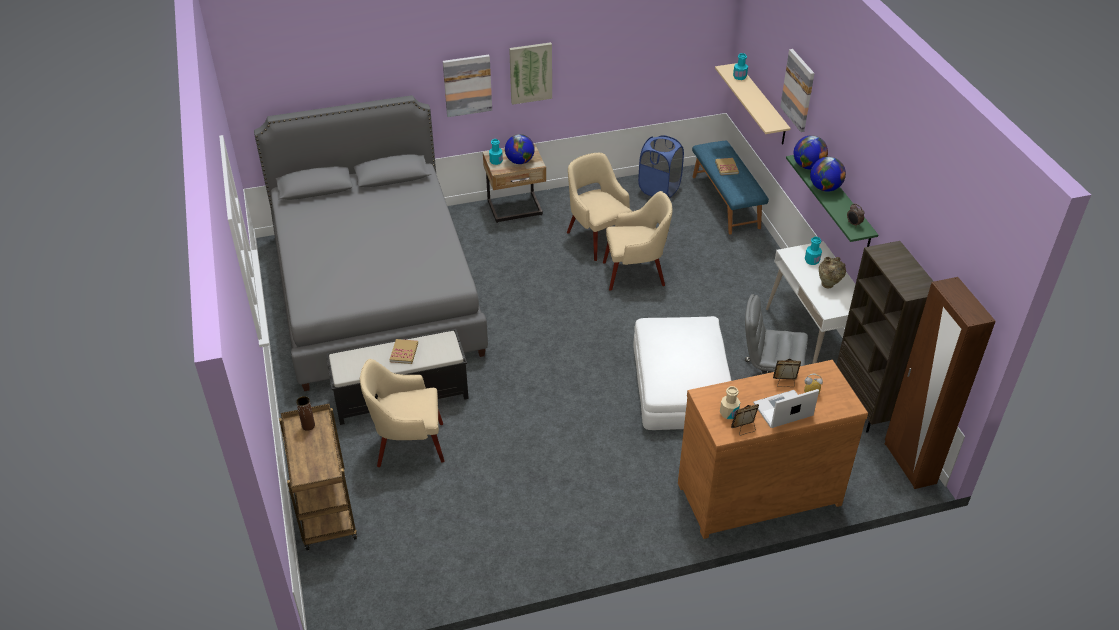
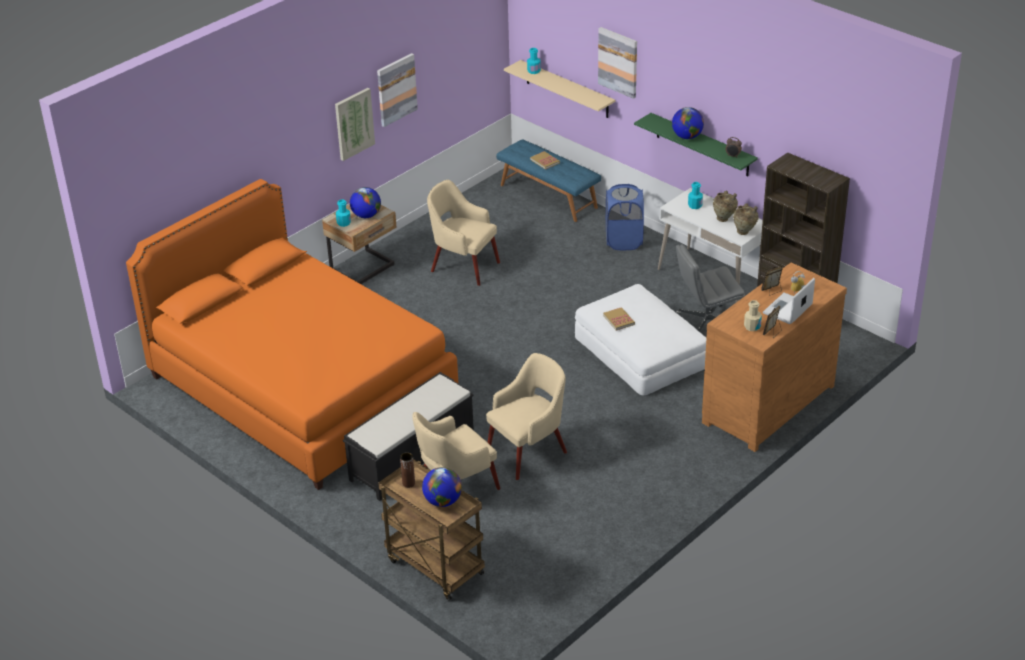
camera: 30 degrees left, 5 degrees down
(375, 293) = (302, 387): grey bed -> orange bed
(404, 352) = (414, 407): book -> book (618, 320)
(467, 85) = (303, 153): picture -> picture (396, 89)
(636, 273) = (524, 282): beige armchair -> beige armchair (529, 452)
(659, 189) = (480, 206): blue laundry basket -> blue laundry basket (624, 241)
(808, 166) = (658, 124): globe -> globe (443, 501)
(837, 307) = (744, 233): none -> beige vase
(909, 463) = (857, 338): brown wardrobe -> none

